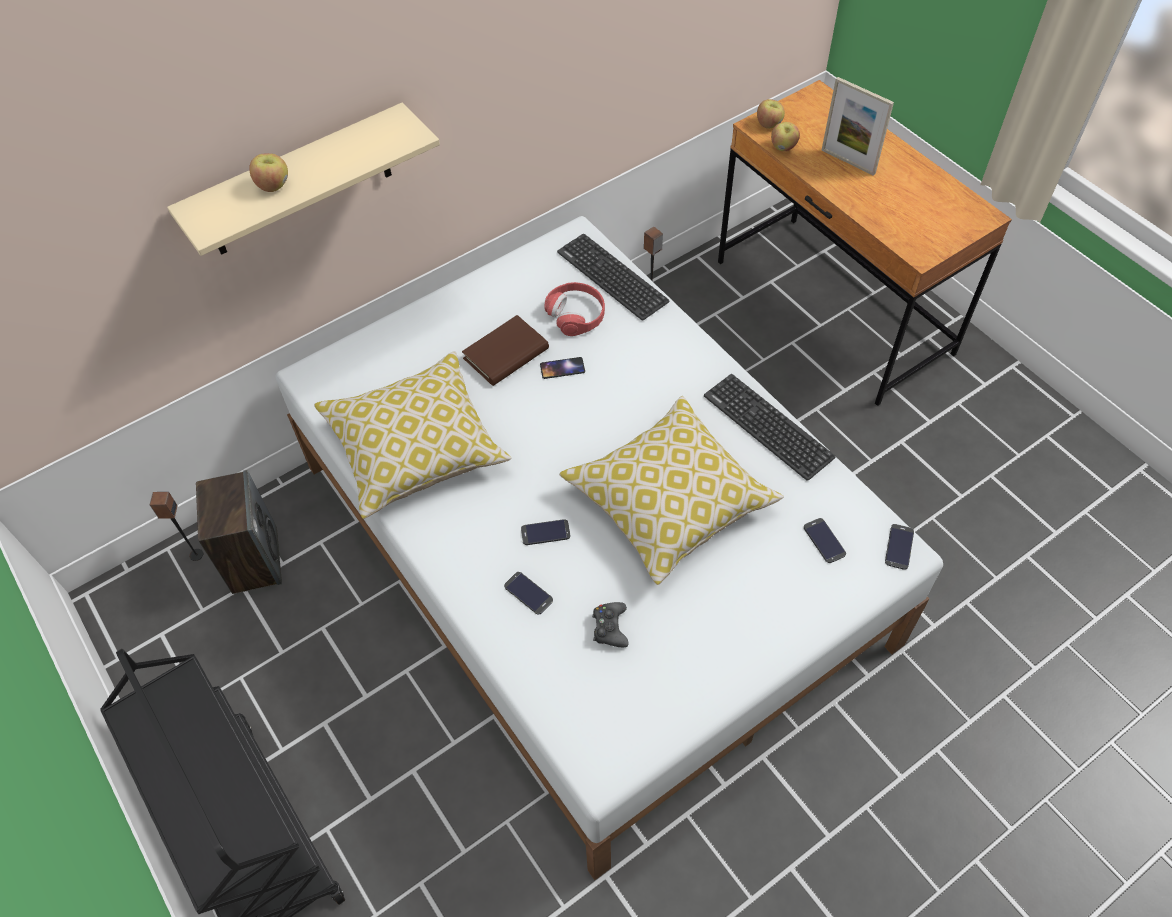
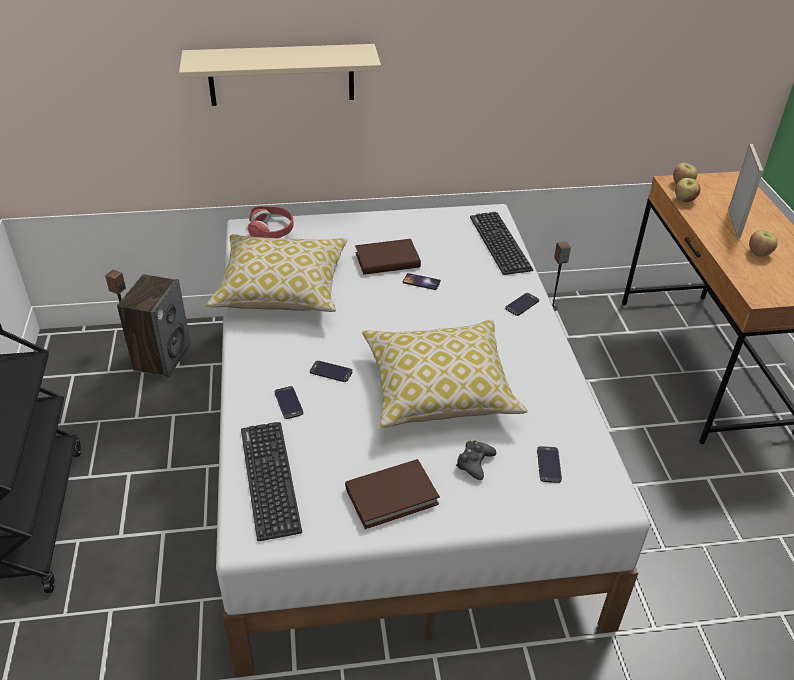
camera: 25 degrees right, 15 degrees down
(273, 185) = (254, 57): apple -> apple (759, 253)
(576, 314) = (456, 255): red headphones -> red headphones (271, 229)
(610, 628) = (331, 449): black game controller -> black game controller (474, 463)
(704, 651) = (391, 496): none -> brown book
(767, 426) = (555, 372): keyboard -> keyboard (270, 479)
(848, 161) = (734, 223): picture frame -> picture frame turned 150 degrees counterclockwise
(899, 547) = (613, 496): phone -> phone (522, 304)

